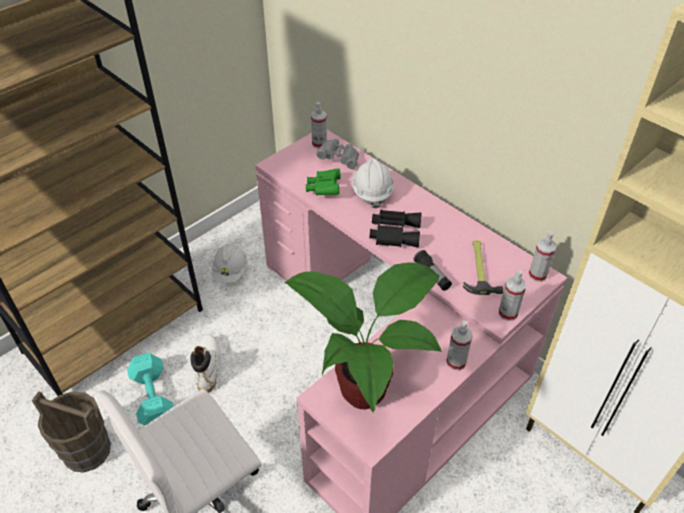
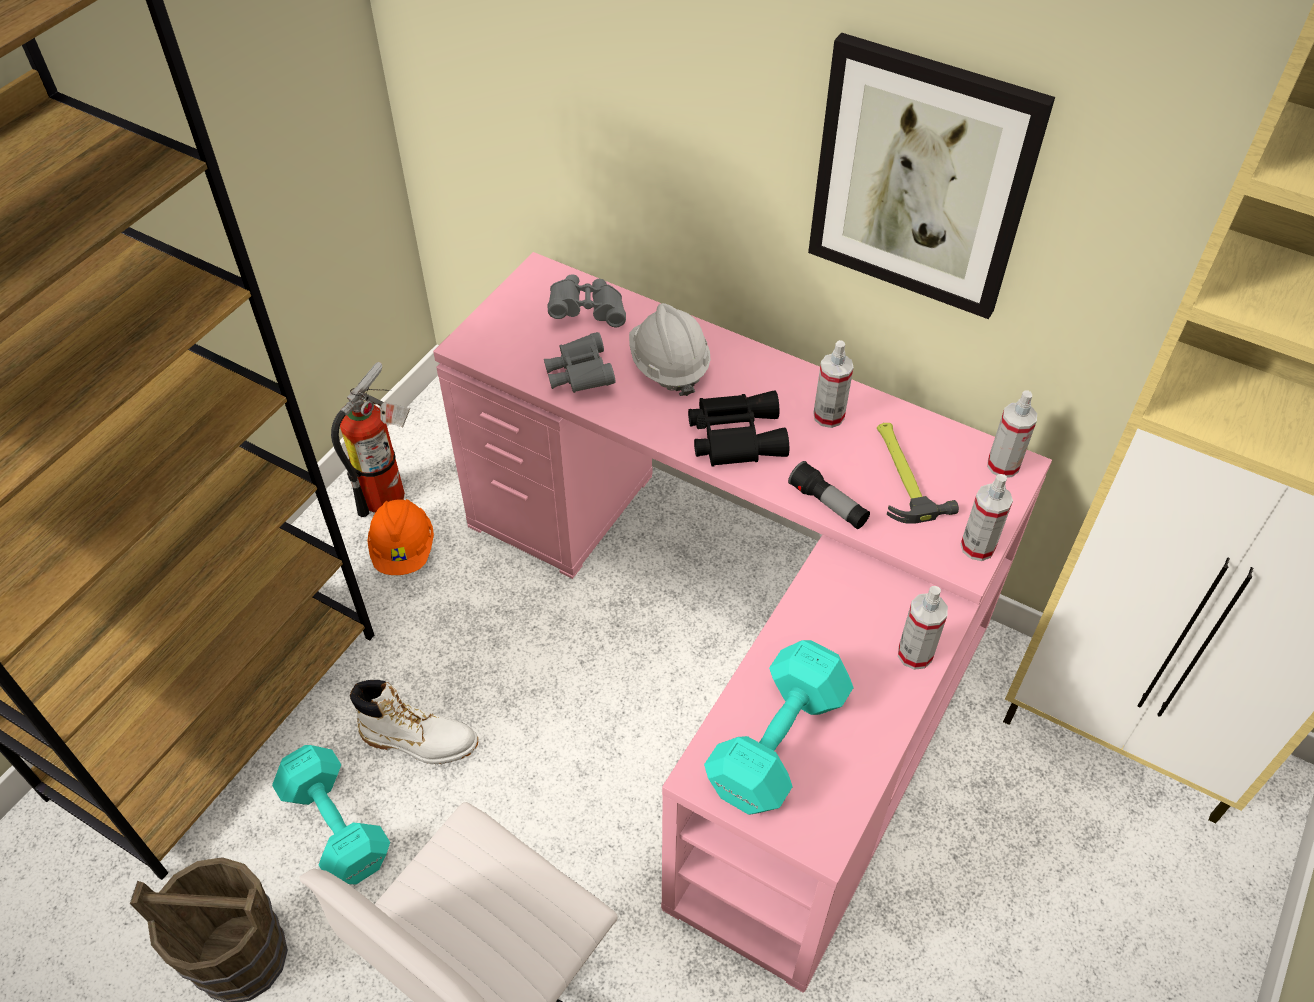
camera: 15 degrees left, 5 degrees up
(208, 366) = (419, 740): white boot -> white boot turned 120 degrees clockwise
(231, 271) = (403, 550): white hard hat -> orange hard hat
(233, 243) = (390, 494): none -> fire extinguisher
(319, 144) = (540, 288): spray bottle -> spray bottle (828, 416)
(324, 189) = (580, 376): green binoculars -> grey binoculars
(367, 389) = (780, 740): potted plant -> turquoise dumbbell
(507, 105) = (921, 179): none -> picture

